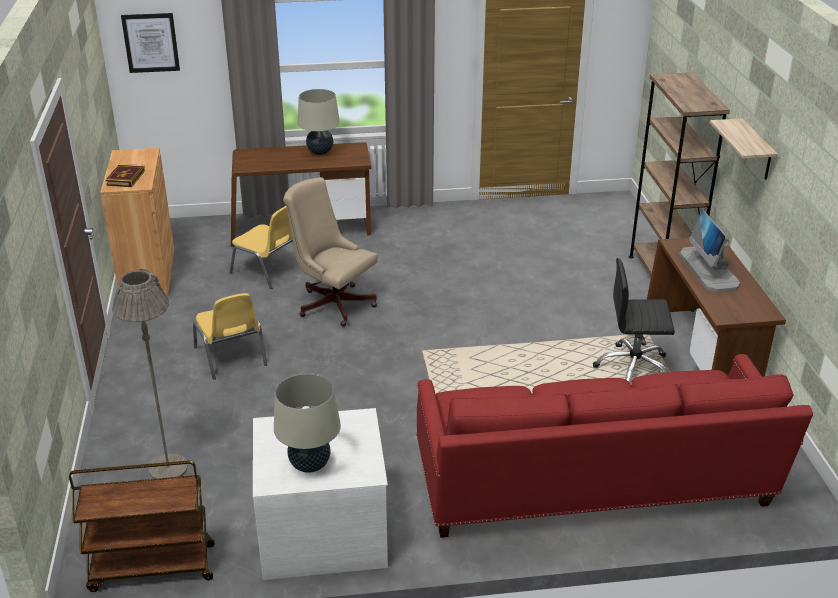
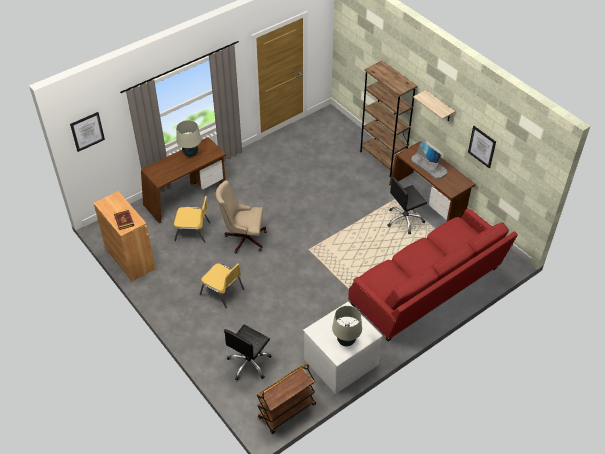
camera: 30 degrees left, 15 degrees up
(168, 468) = (249, 363): grey floor lamp -> black office chair
(808, 228) = (482, 146): none -> picture

